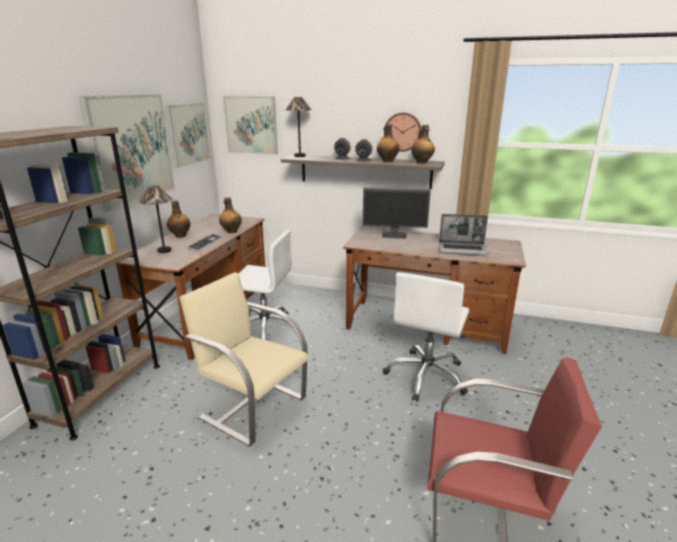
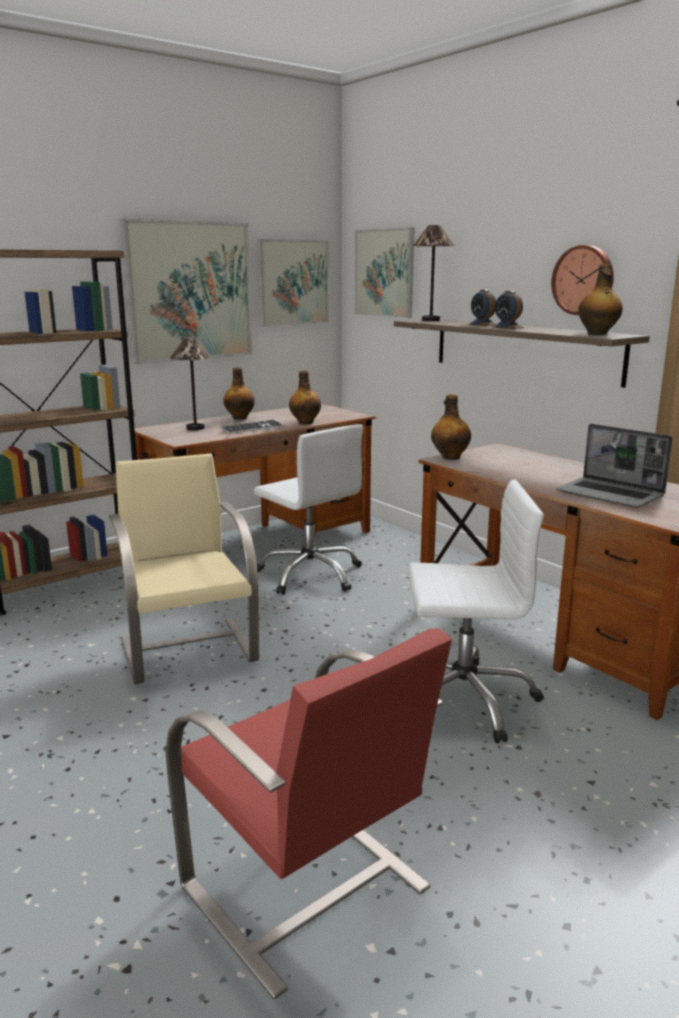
camera: 35 degrees right, 5 degrees down
(387, 161) = (544, 330): bottle -> bottle (450, 457)
(394, 236) = (525, 461): monitor -> none
(426, 376) = (463, 699): white office chair -> white office chair turned 150 degrees counterclockwise

